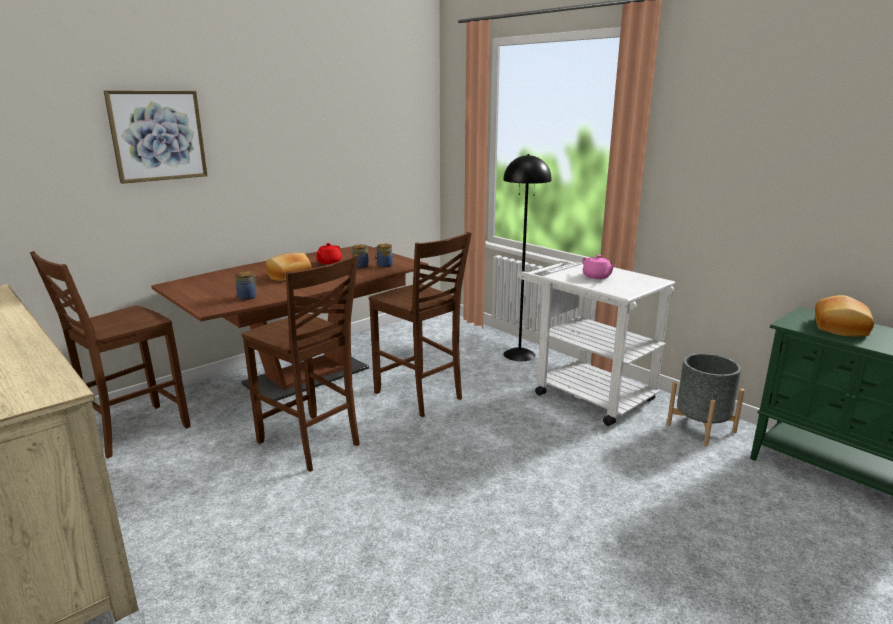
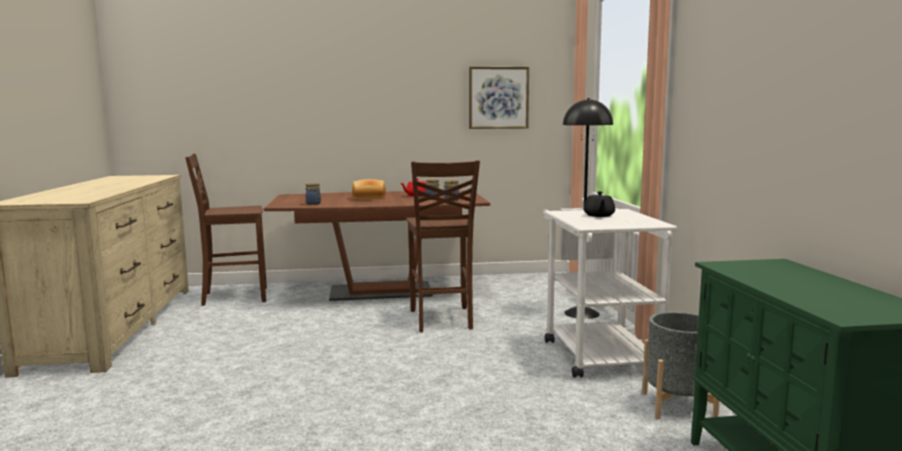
camera: 35 degrees right, 10 degrees down
(158, 136) = (298, 84): picture -> picture (498, 98)
(310, 444) = (317, 327): brown chair -> none
(597, 277) = (599, 215): pink teapot -> black teapot
(842, 328) = (782, 275): bread -> none

